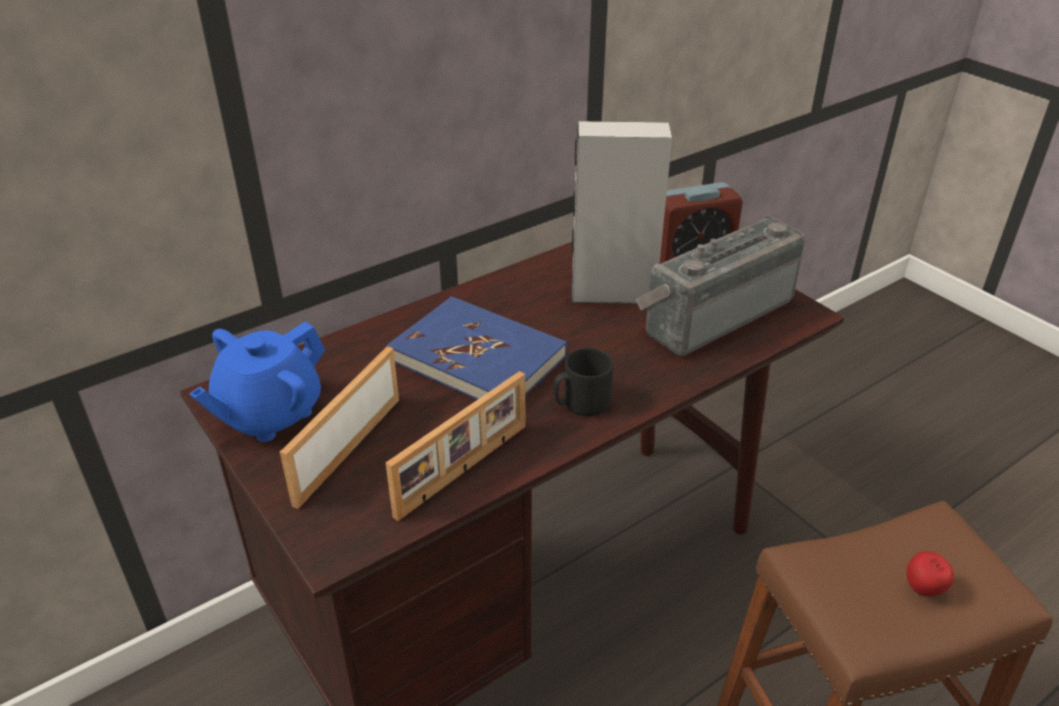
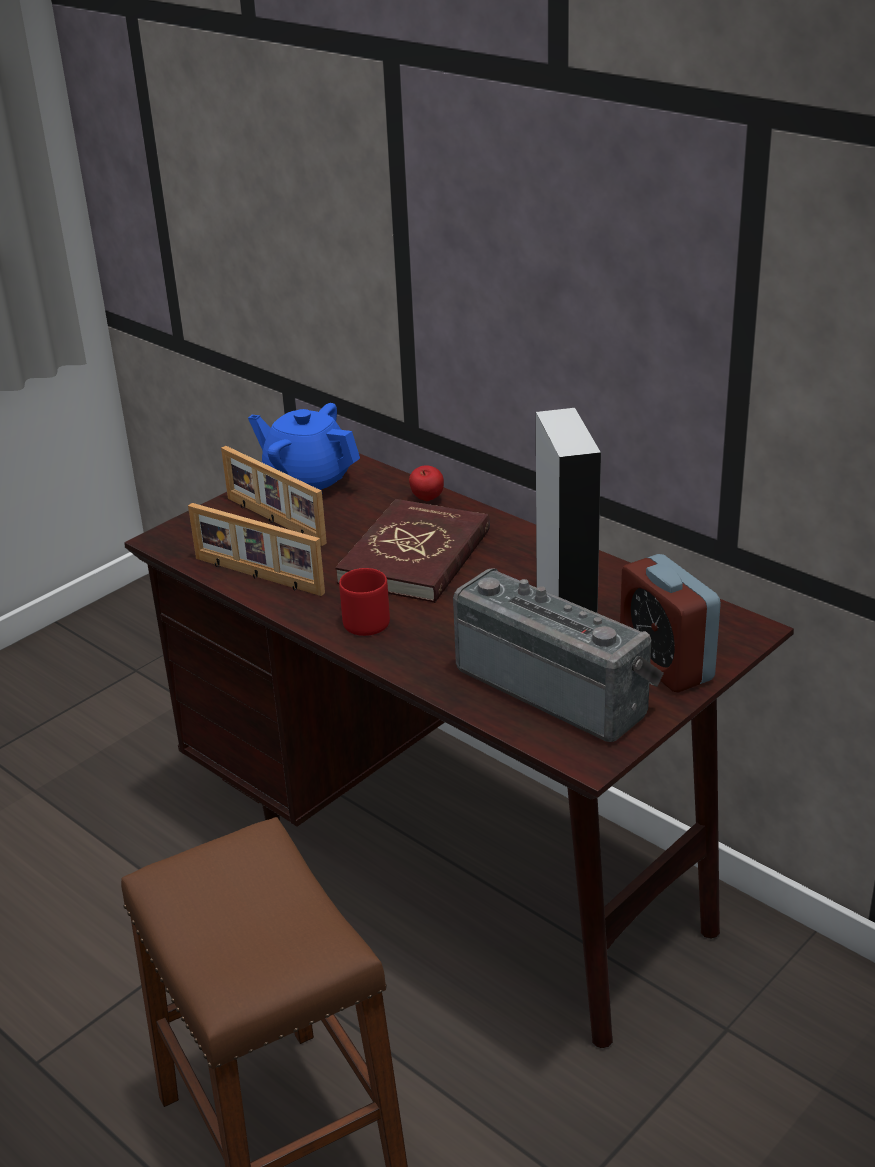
camera: 80 degrees right, 5 degrees down
(346, 449) = (274, 521): picture frame -> picture frame turned 150 degrees counterclockwise
(478, 358) = (416, 557): blue book -> red book
(581, 403) = (363, 620): black mug -> red mug
(923, 590) = (230, 927): apple -> apple (427, 500)

